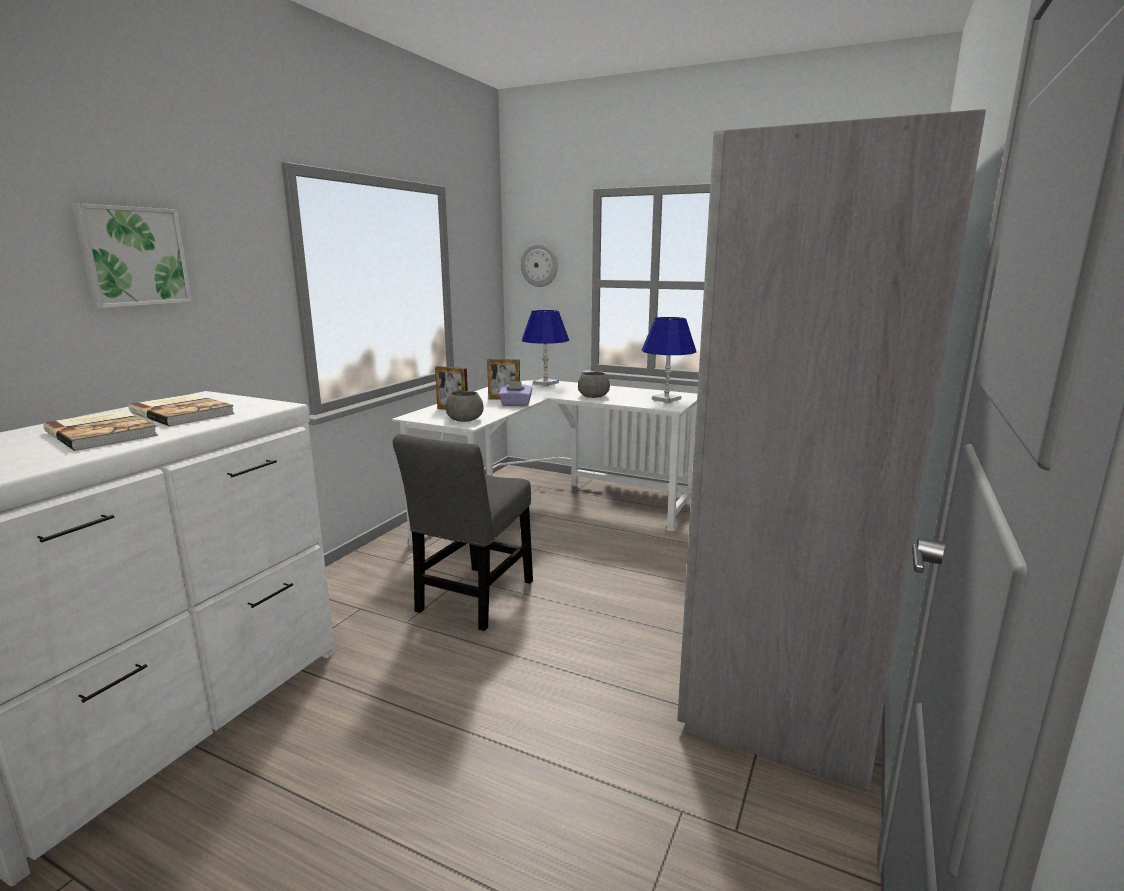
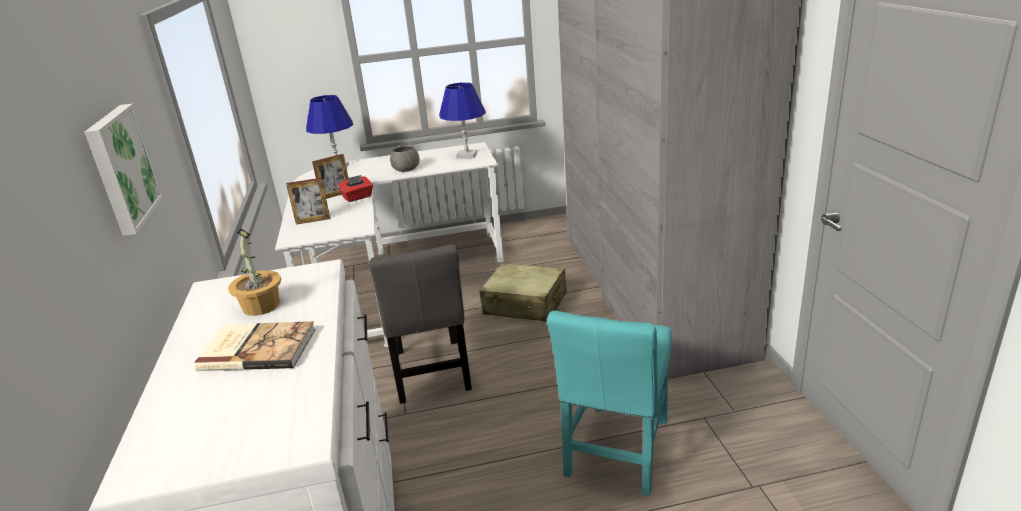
camera: 35 degrees left, 10 degrees up
(184, 413) = (260, 306): book -> potted plant
(464, 419) = (345, 226): grey bowl -> none
(515, 404) = (358, 197): purple tissue box -> red tissue box
(526, 782) = (617, 453): none -> turquoise chair
(539, 265) = (288, 50): wall clock -> none
(641, 578) = (525, 304): none -> beige suitcase

